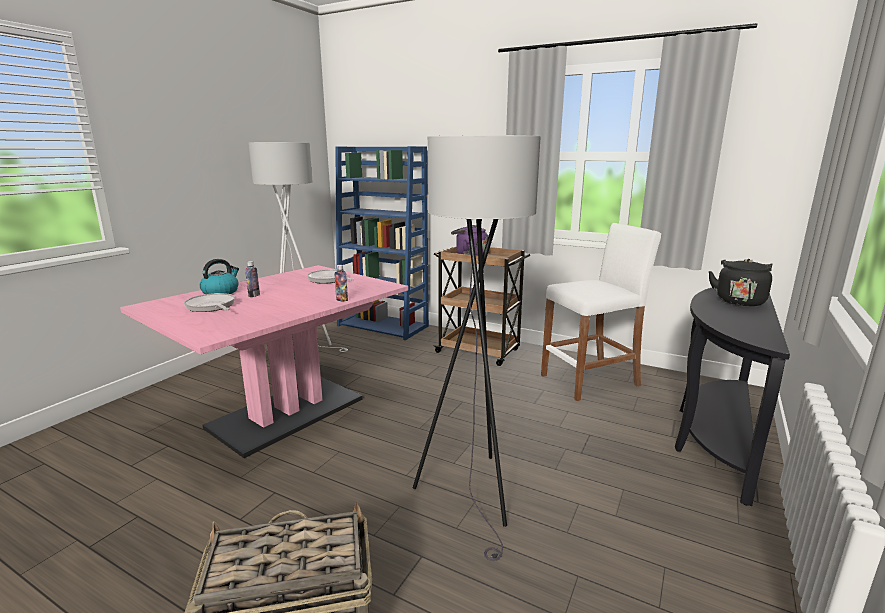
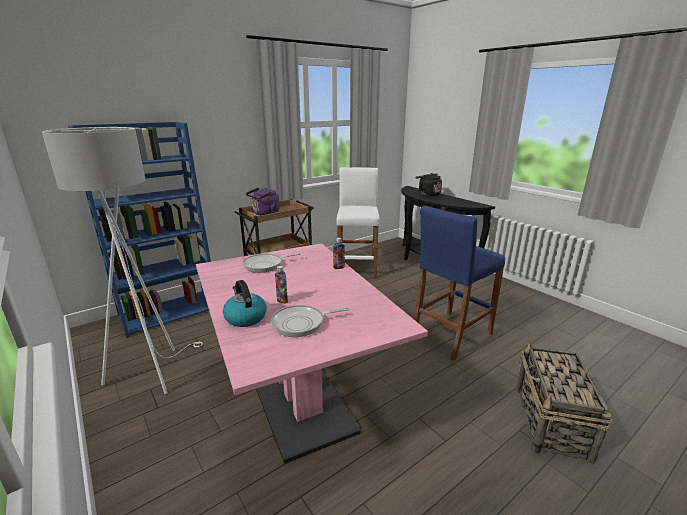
camera: 65 degrees left, 5 degrees up
(475, 493) = (450, 335): grey floor lamp -> blue stool

